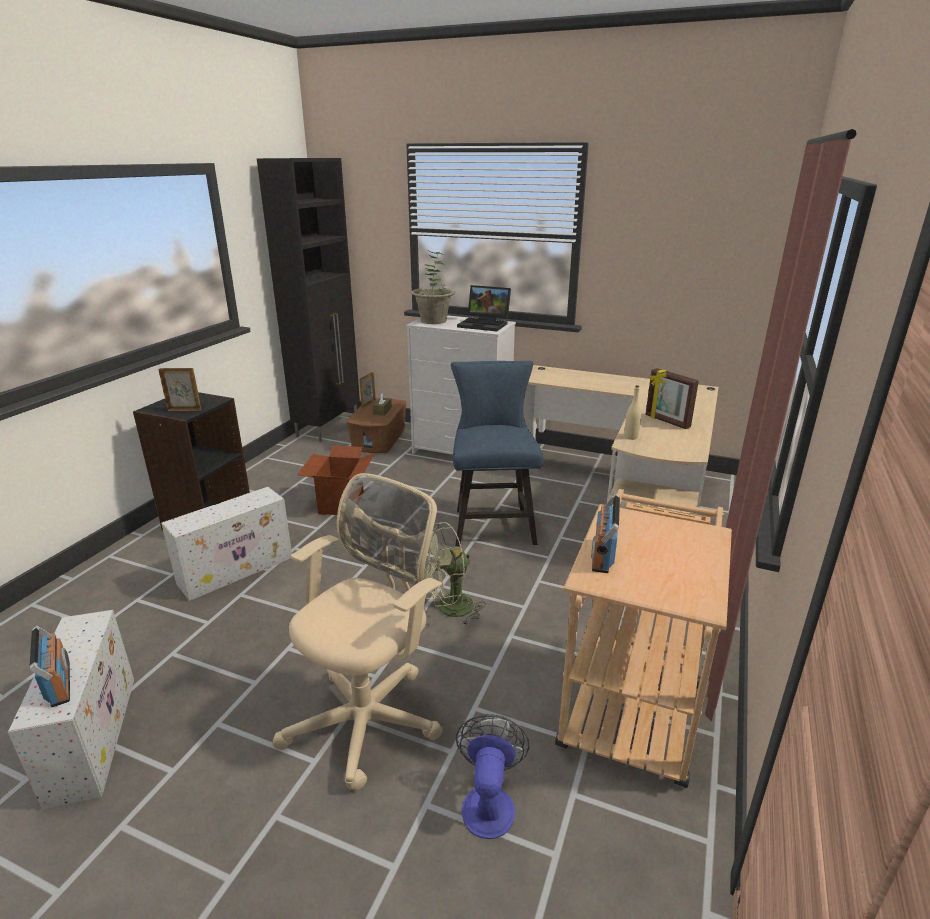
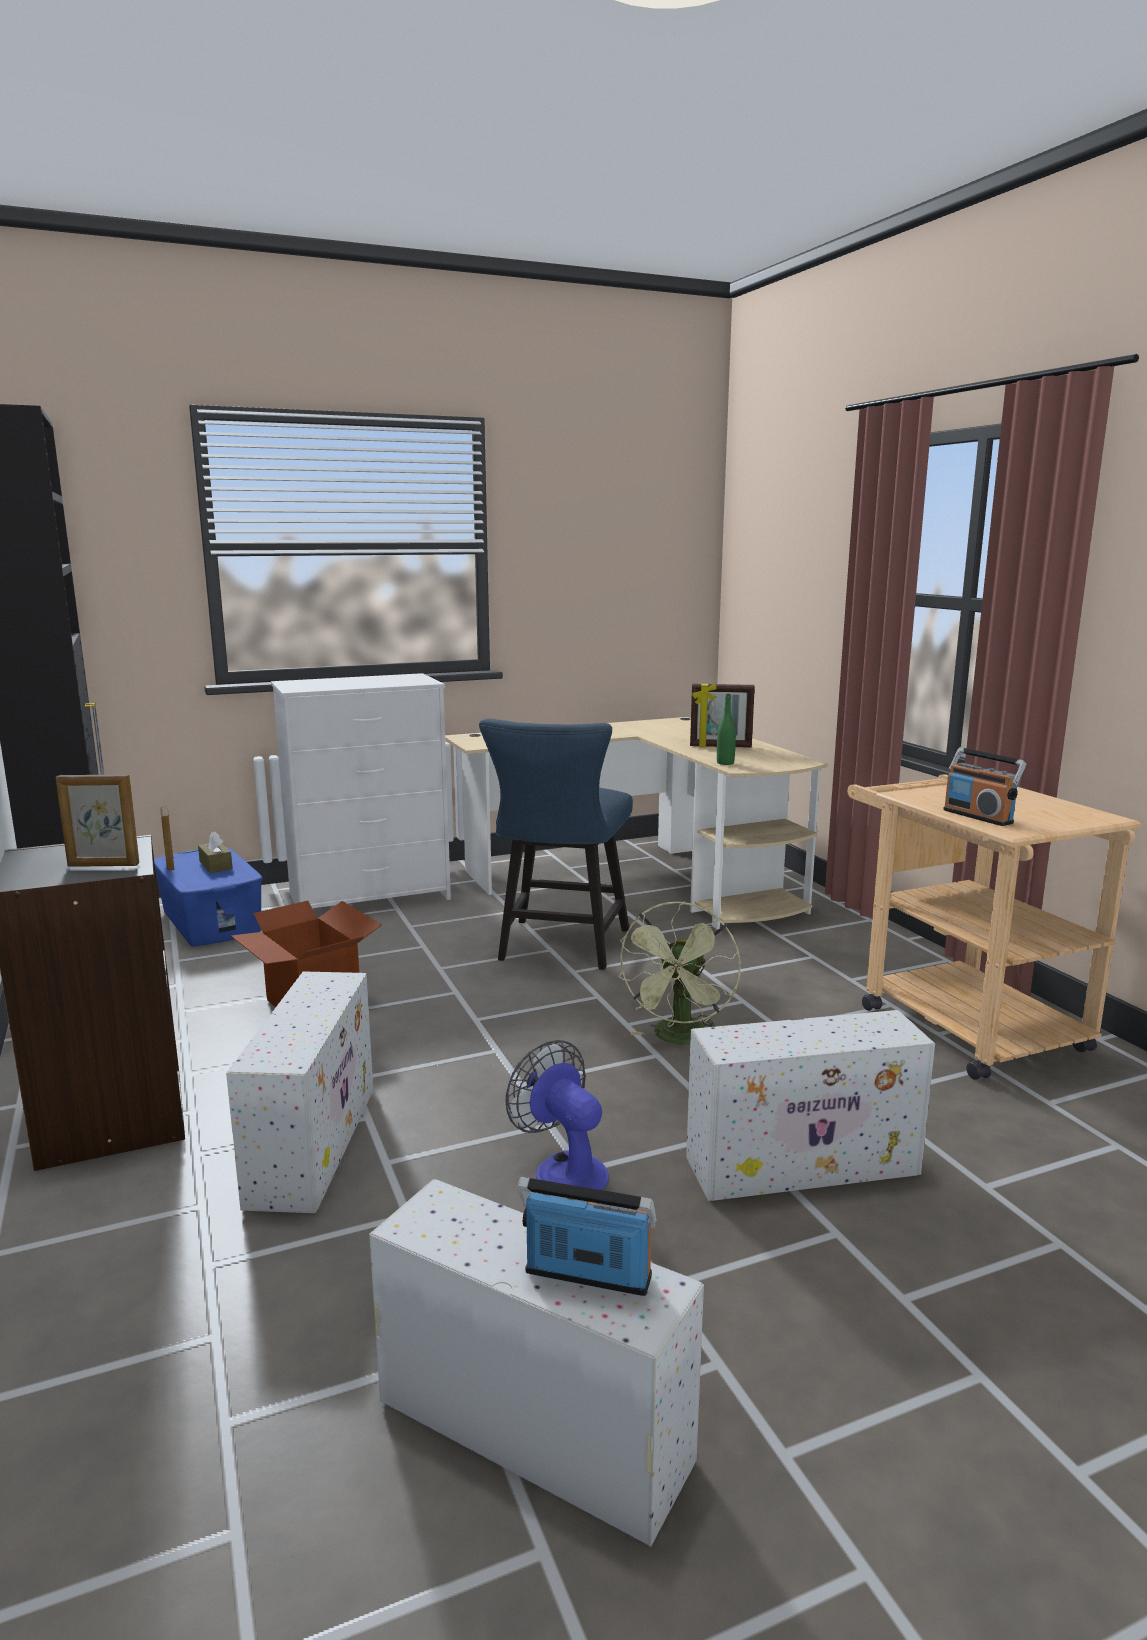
camera: 45 degrees left, 10 degrees down
(184, 410) = (103, 865): picture frame -> picture frame turned 135 degrees counterclockwise
(369, 718) = (805, 1165): beige office chair -> white storage box
(379, 439) = (212, 921): brown storage box -> blue storage box
(433, 321) = (311, 685): potted plant -> none
(485, 324) = (395, 679): laptop -> none
(489, 801) = (1017, 1149): fan -> fan (563, 1169)
(492, 523) = (560, 948): blue chair -> blue chair turned 120 degrees counterclockwise
(631, 437) = (725, 763): beige bottle -> green bottle

